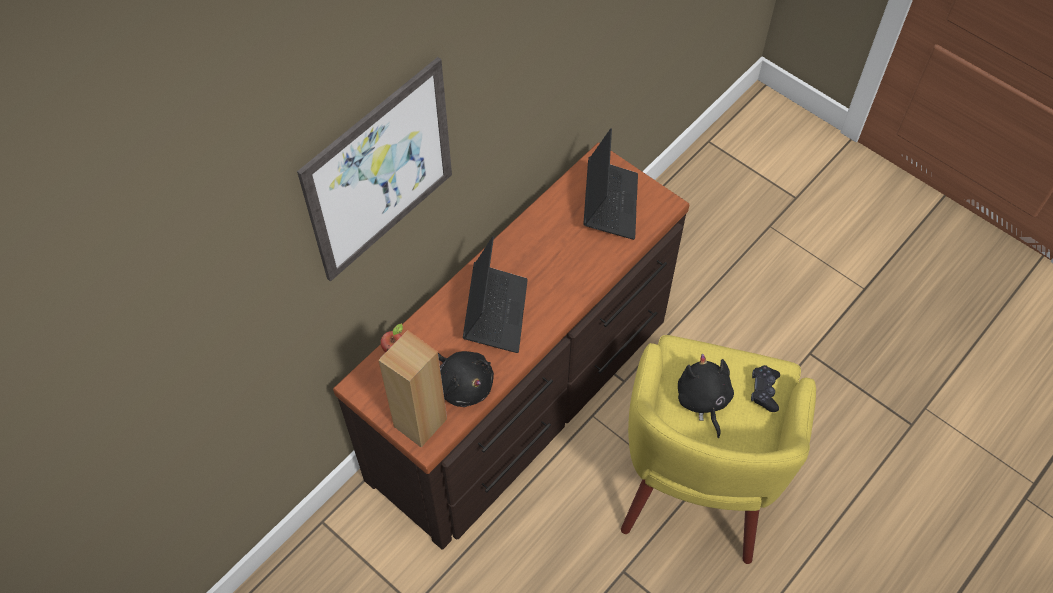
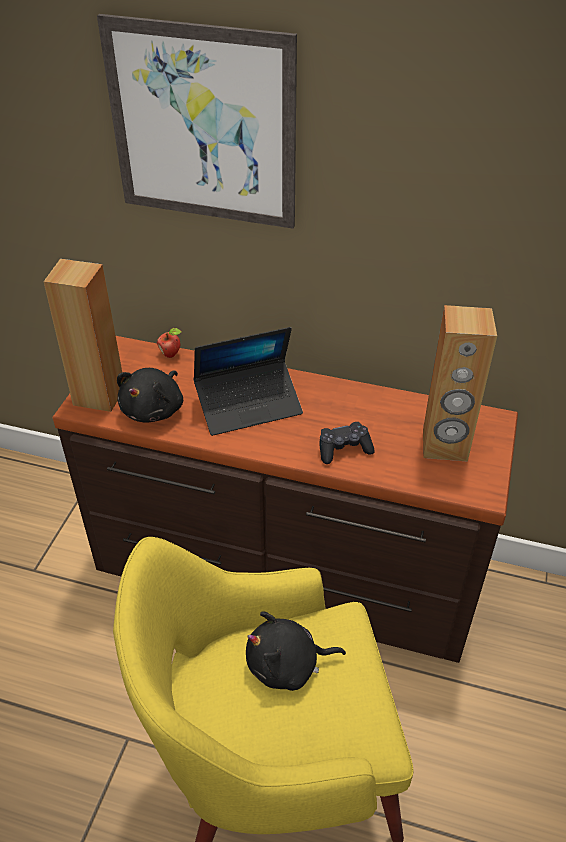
camera: 65 degrees right, 15 degrees down
(610, 204) = (444, 446): laptop -> brown speaker
(703, 400) = (287, 665): black plush toy -> black plush toy turned 150 degrees counterclockwise
(764, 391) = (337, 732): black game controller -> black game controller (344, 449)

